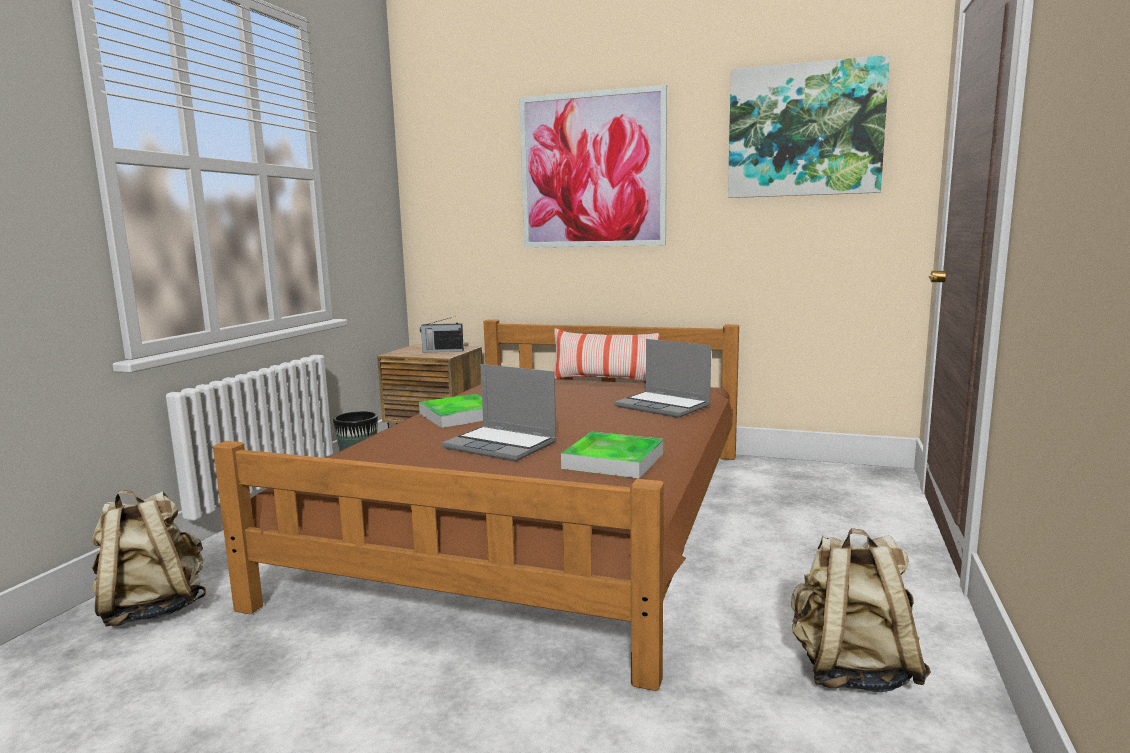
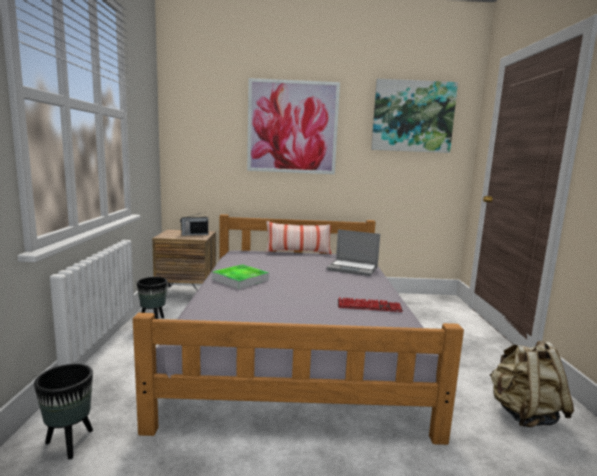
camera: 20 degrees left, 0 degrees up
(153, 609) = (69, 444): beige backpack -> black planter
(502, 445) = (292, 300): laptop -> none
(544, 517) = (295, 339): brown bed -> grey bed
(613, 461) = (369, 306): tray -> keyboard

